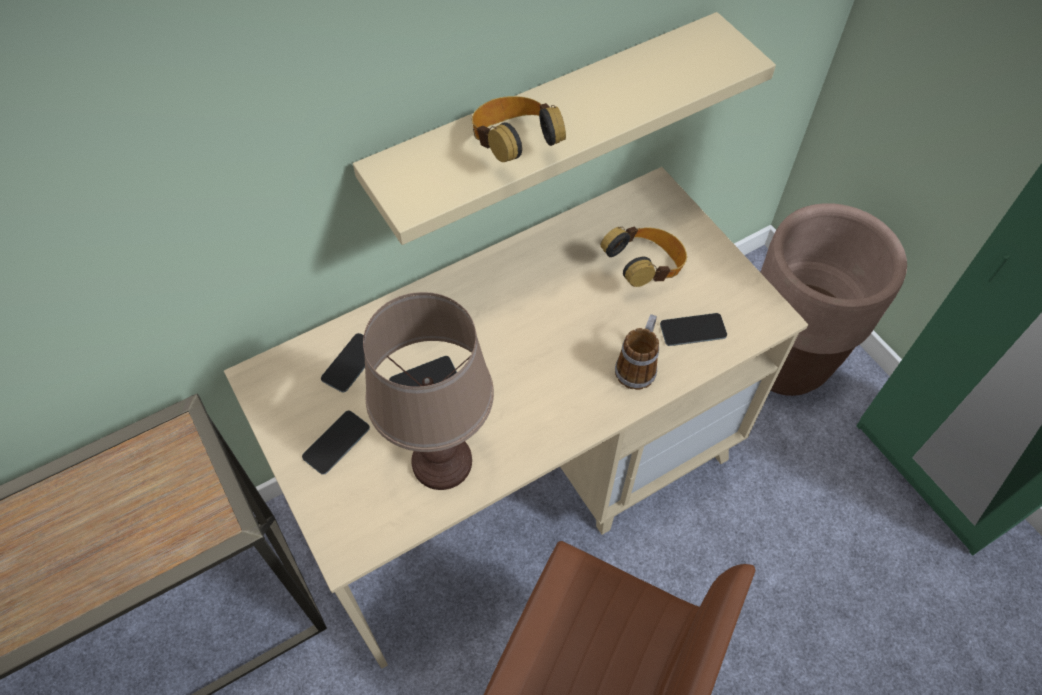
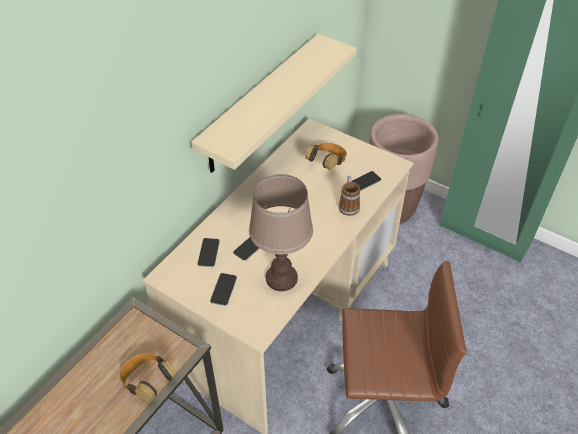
camera: 25 degrees left, 10 degrees down
(514, 146) = (263, 112): headphones -> headphones (148, 382)

